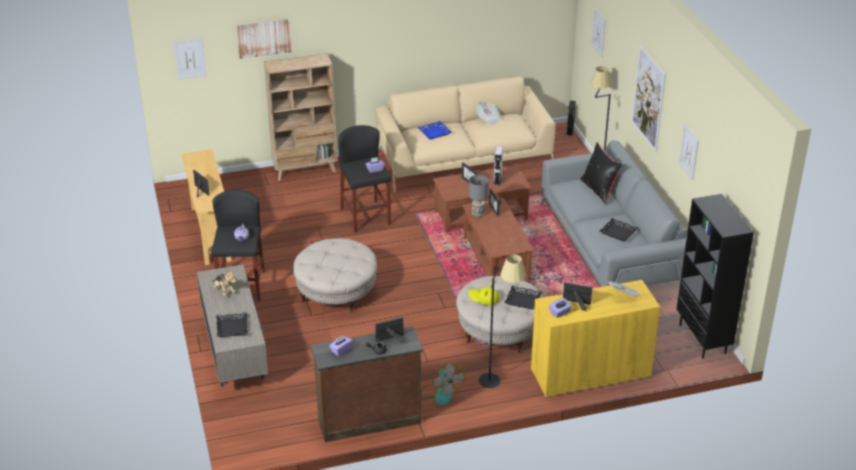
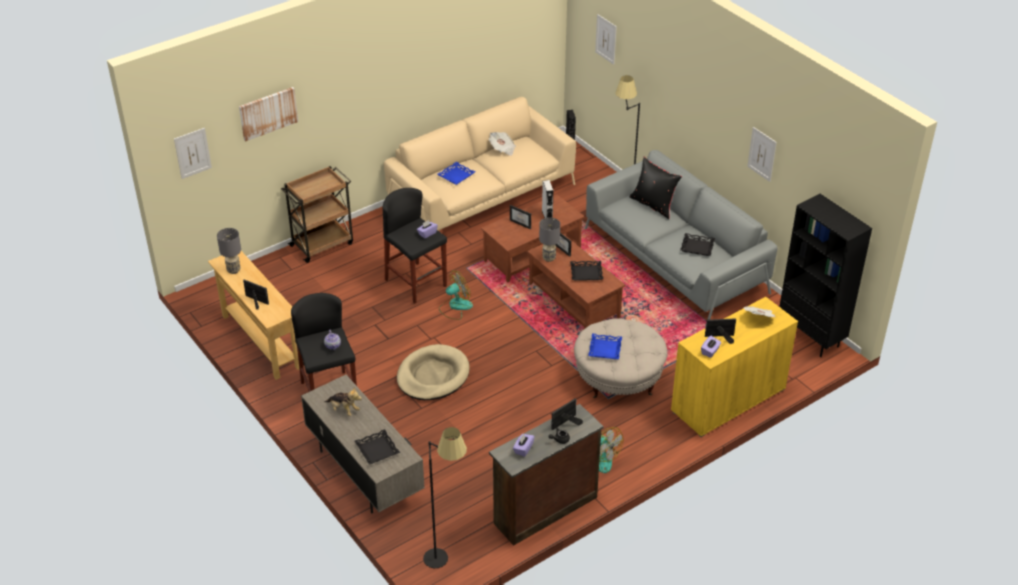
camera: 20 degrees left, 5 degrees up
(197, 164) = (233, 270): none -> grey table lamp
(305, 170) = (323, 244): beige bookcase -> brown cart
(336, 292) = (433, 375): beige ottoman -> beige dog bed
(388, 242) = (455, 306): none -> fan
(484, 298) = (605, 349): yellow hat -> blue tray
(499, 380) = (647, 430): black floor lamp -> black floor lamp (446, 554)
(523, 300) = (644, 342): black tray -> black tray (586, 273)
(648, 98) = (693, 103): picture -> none

